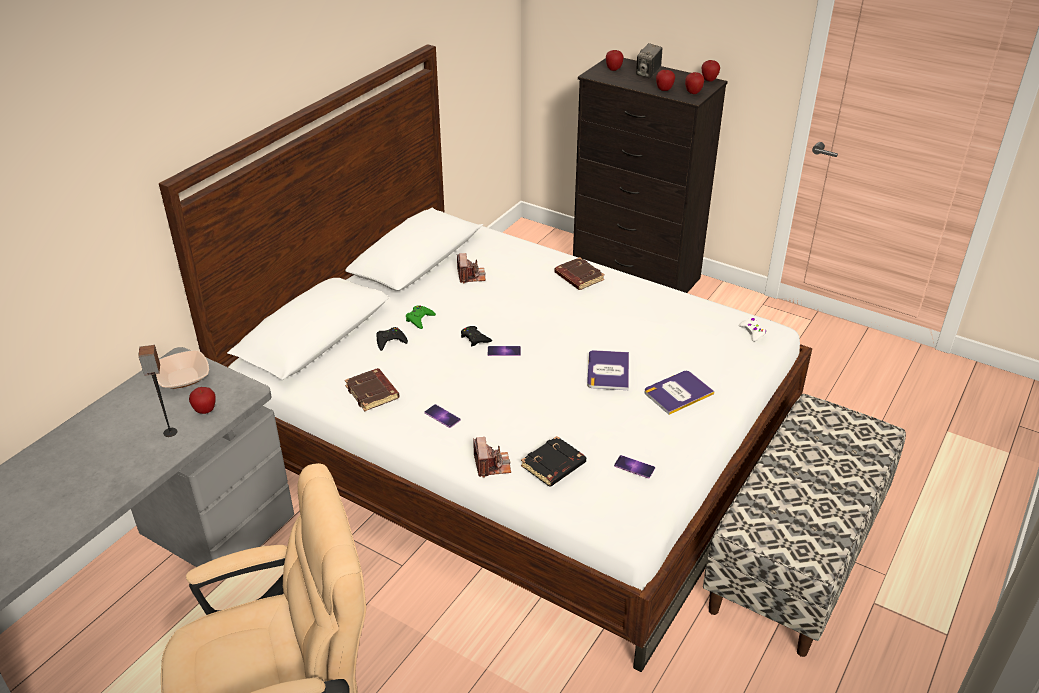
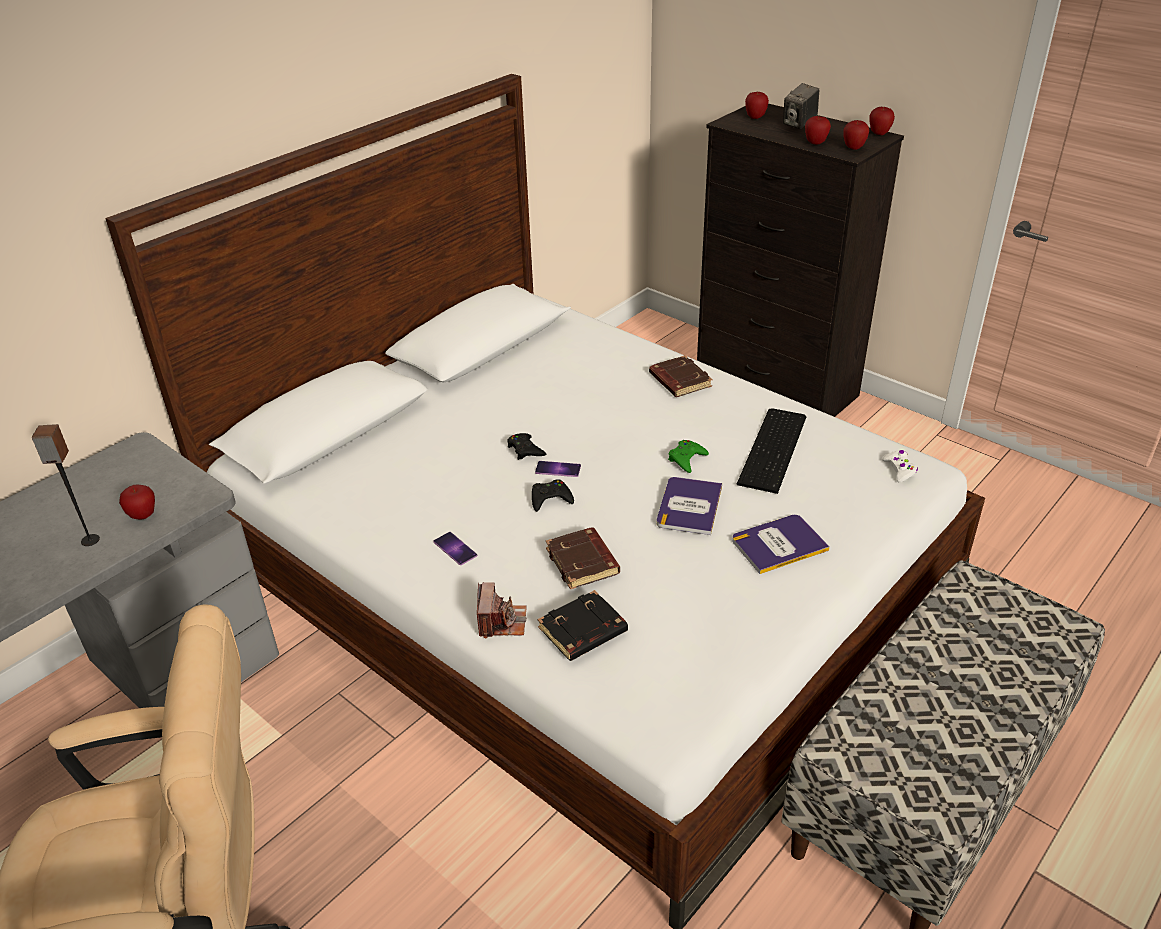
camera: 10 degrees right, 0 degrees up
(183, 378) = (133, 471): bowl -> none
(373, 393) = (376, 510): brown book -> brown book (583, 562)
(390, 341) = (418, 445): black game controller -> black game controller (550, 499)
(419, 319) = (462, 420): green game controller -> green game controller (686, 459)
(471, 276) = (542, 370): camera -> none
(634, 467) = (694, 644): phone -> none
(661, 324) = (775, 449): none -> keyboard

